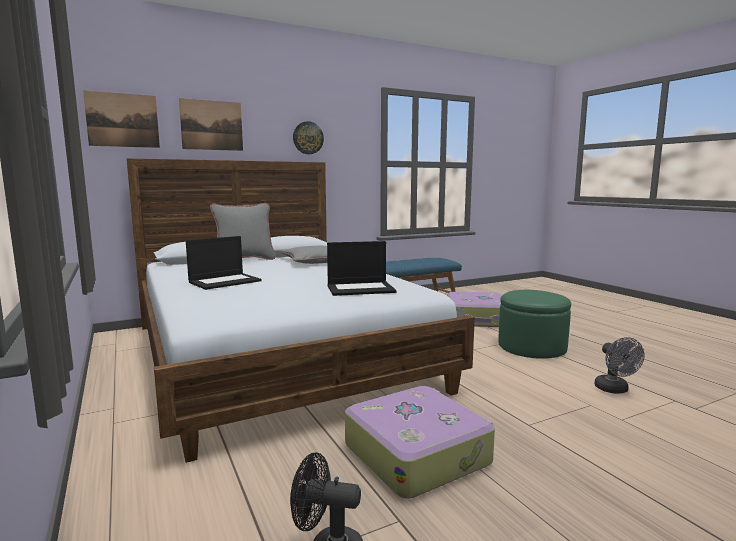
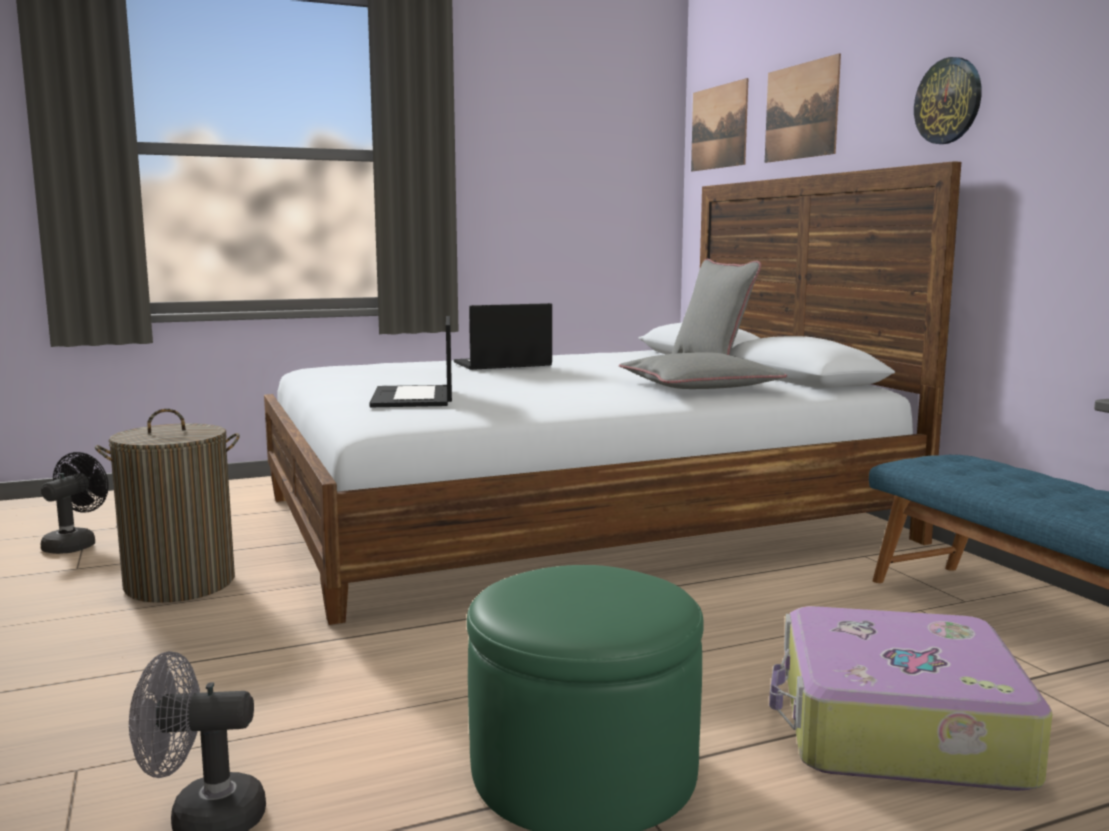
camera: 95 degrees right, 0 degrees up
(225, 281) = (501, 364): laptop -> laptop turned 105 degrees clockwise
(417, 453) = (180, 583): suitcase -> laundry basket

